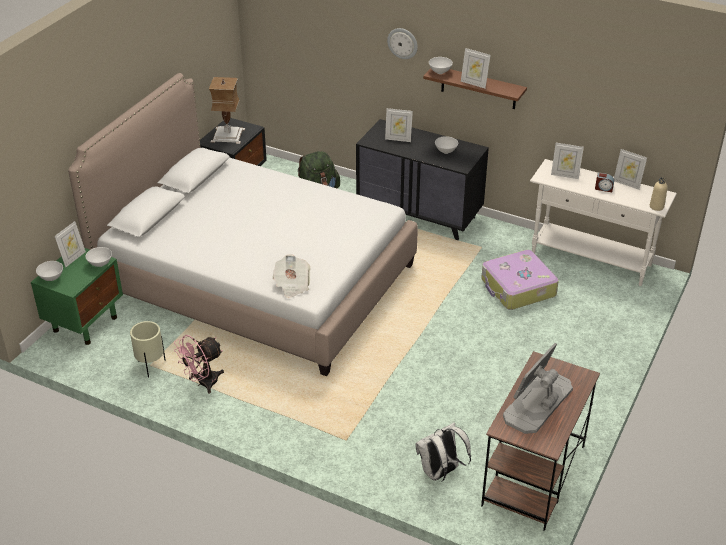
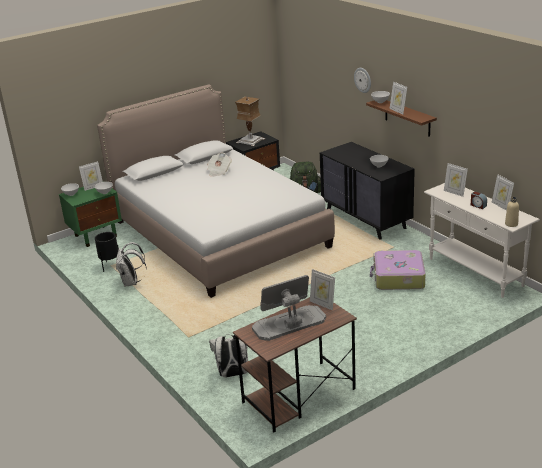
camera: 30 degrees right, 10 degrees down
(150, 366) = (110, 266): beige planter -> black planter
(203, 383) = (131, 282): pink fan -> white backpack
(292, 285) = (201, 224): newspaper -> newspaper (219, 171)
(398, 139) = (352, 154): picture frame -> picture frame (322, 304)

